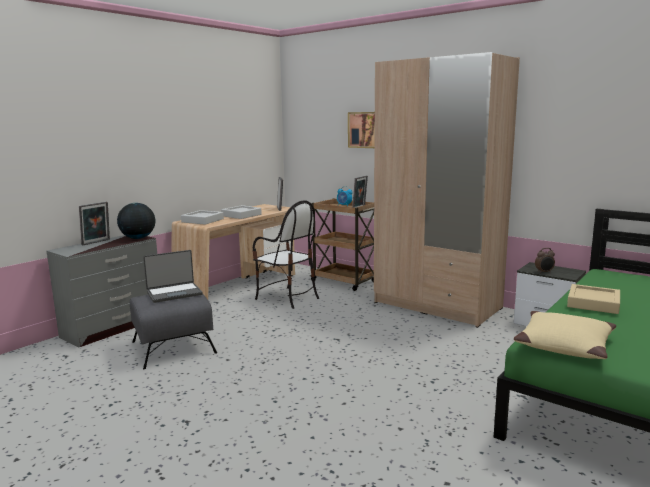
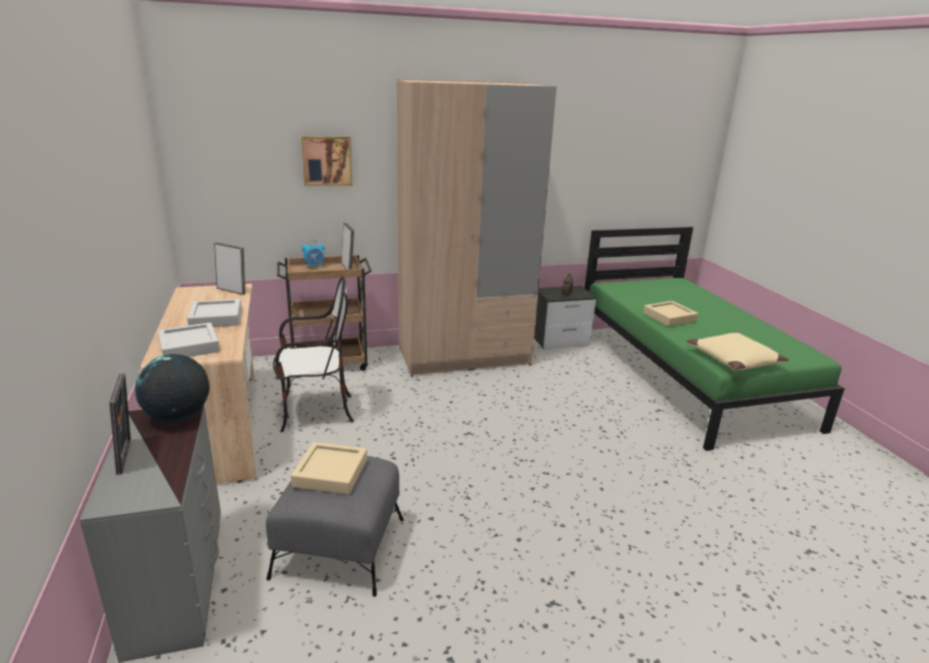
camera: 55 degrees left, 10 degrees up
(174, 293) = (330, 473): laptop -> beige tray

